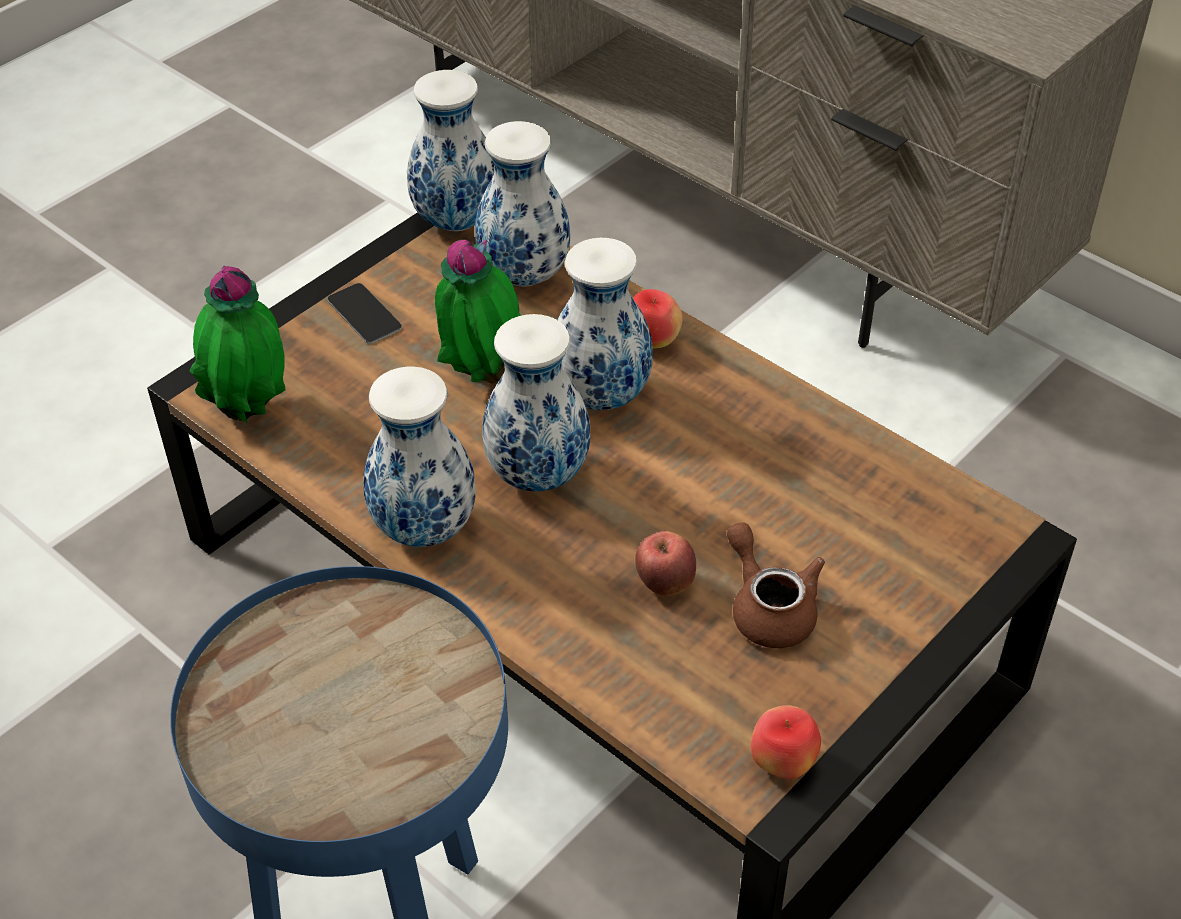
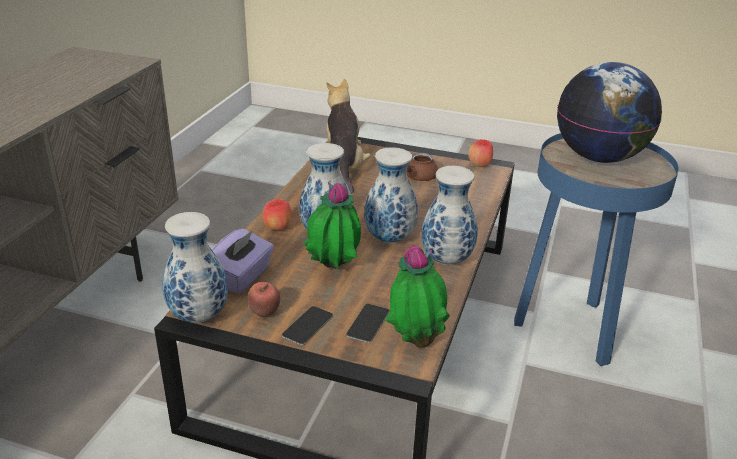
camera: 115 degrees left, 15 degrees down
(326, 375) = (368, 323): none -> phone
(371, 704) = (599, 157): none -> globe
(526, 275) = (242, 277): vase -> purple tissue box
(665, 584) = (424, 198): apple -> apple (264, 313)
(866, 496) = (343, 167): none -> plush toy

